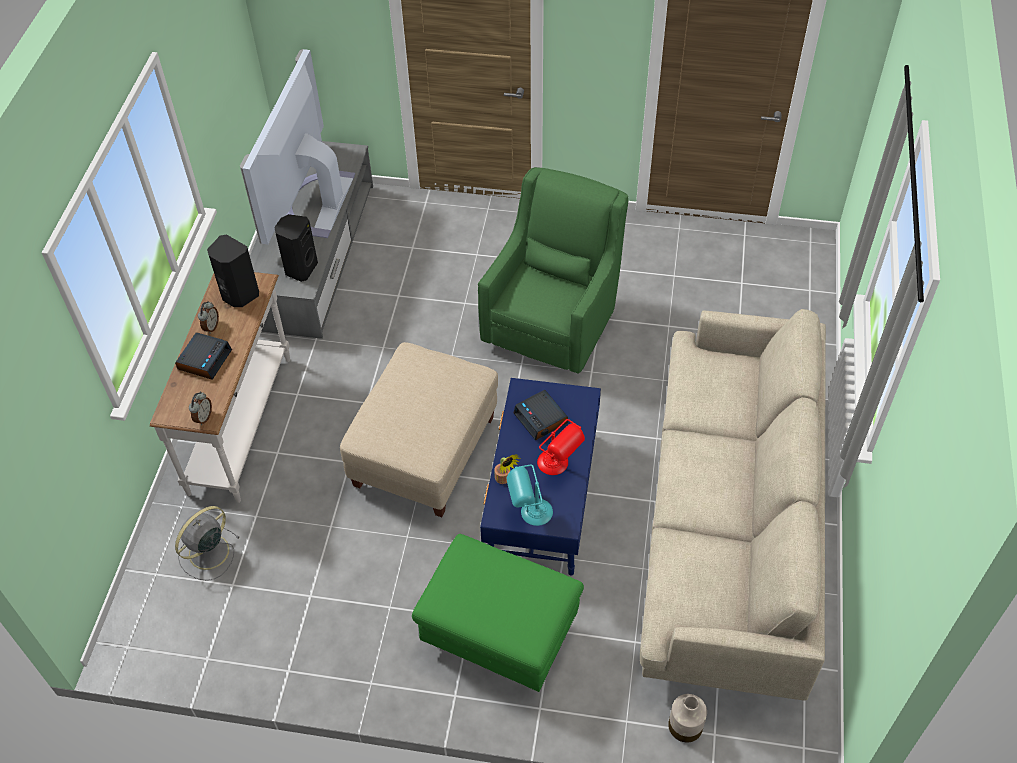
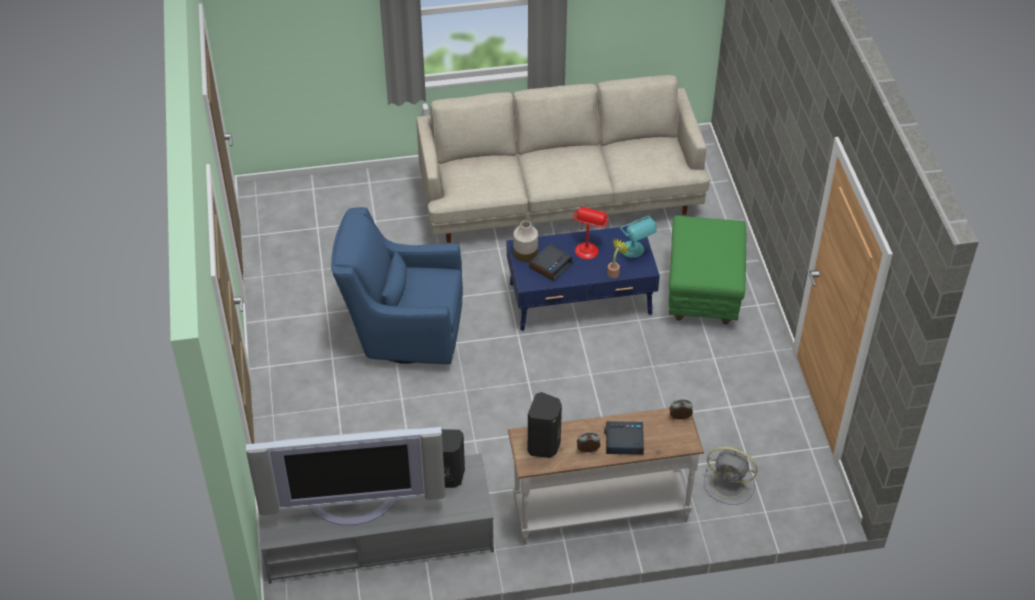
camera: 110 degrees left, 5 degrees down
(425, 452) = (572, 378): beige ottoman -> none
(554, 322) = (403, 333): green armchair -> blue armchair
(685, 726) = (714, 195): beige vase -> beige vase (525, 253)

